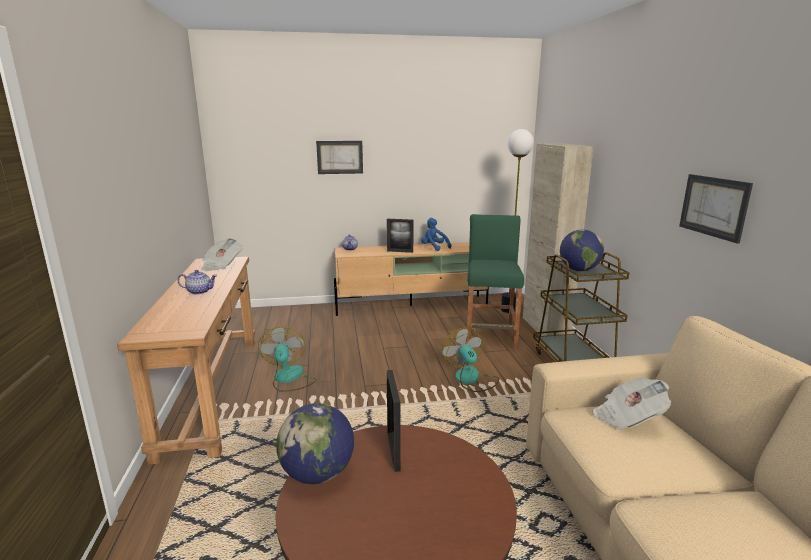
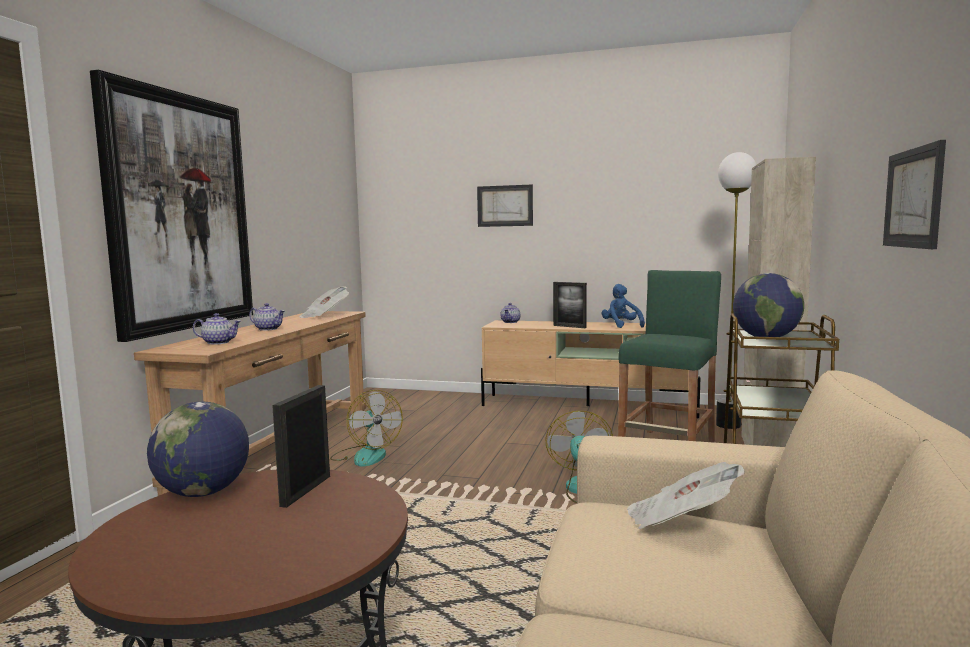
camera: 25 degrees right, 10 degrees down
(120, 199) = (180, 212): none -> picture
(184, 318) = (219, 342): none -> teapot
(289, 379) = (365, 455): fan -> fan turned 135 degrees clockwise

